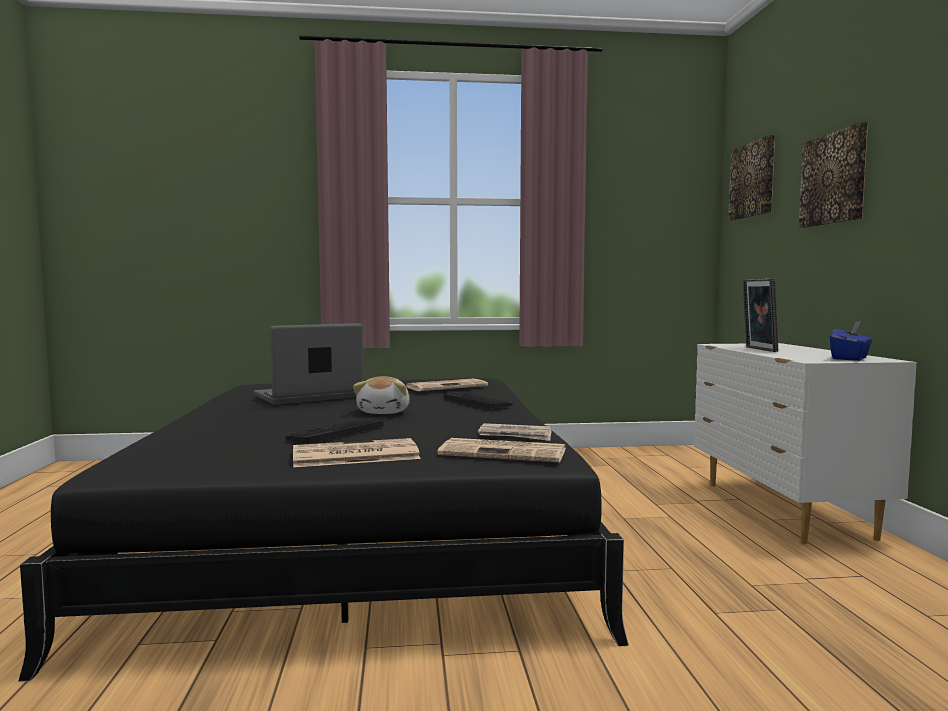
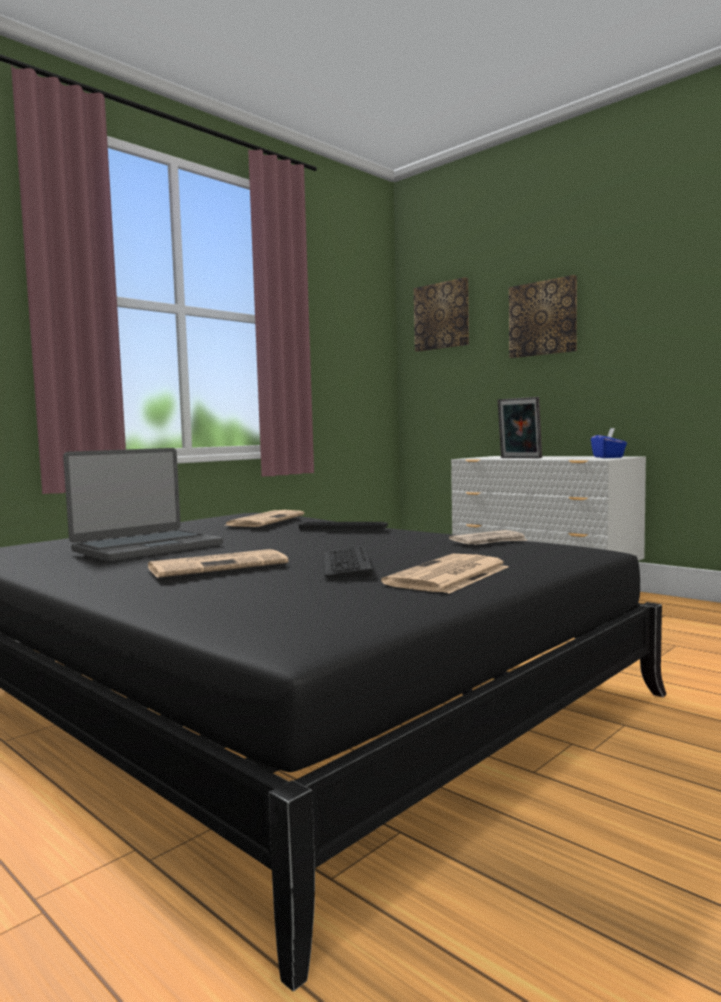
camera: 40 degrees left, 0 degrees up
(309, 396) = (146, 548): laptop -> laptop turned 150 degrees counterclockwise
(385, 412) = (303, 545): plush toy -> none
(505, 452) = (540, 552): newspaper -> newspaper (219, 565)

